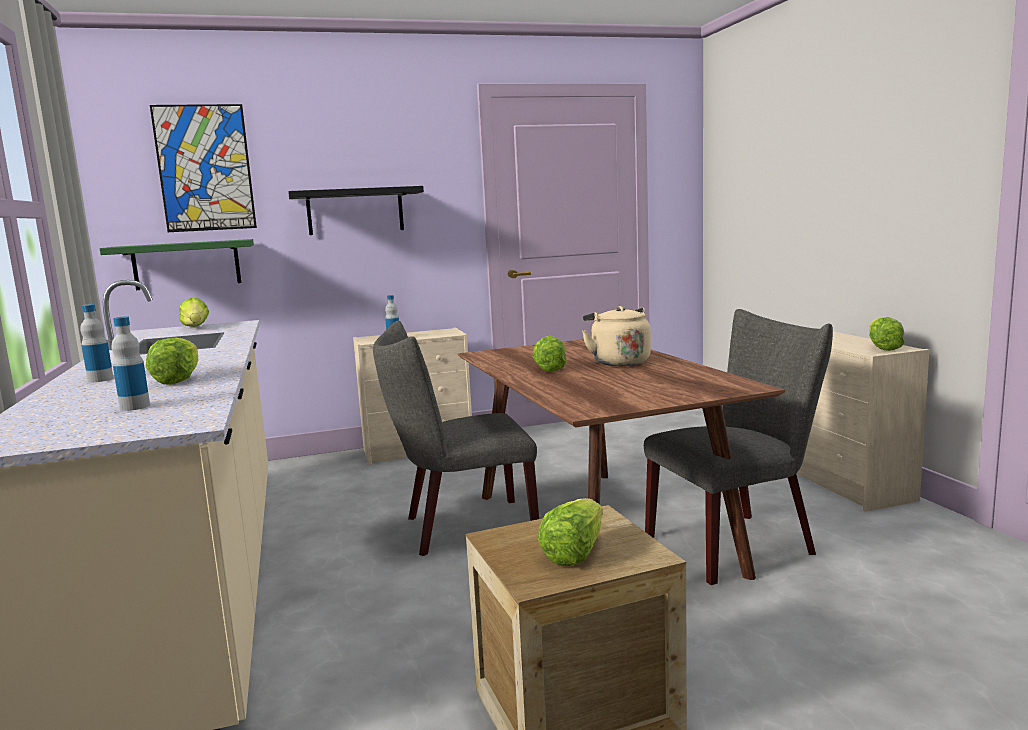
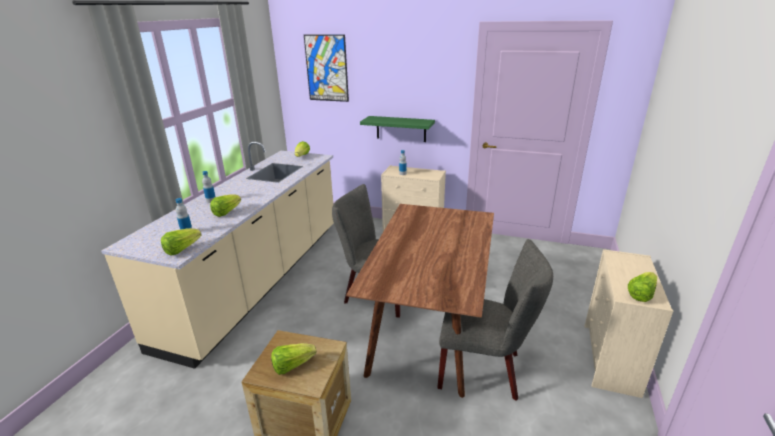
camera: 35 degrees right, 15 degrees up
(186, 264) = (317, 116): green shelf -> green shelf (401, 129)
(355, 211) = (398, 97): black shelf -> none
(550, 368) = (412, 238): lettuce -> lettuce (182, 249)
(618, 362) = (452, 245): beige kettle -> none

